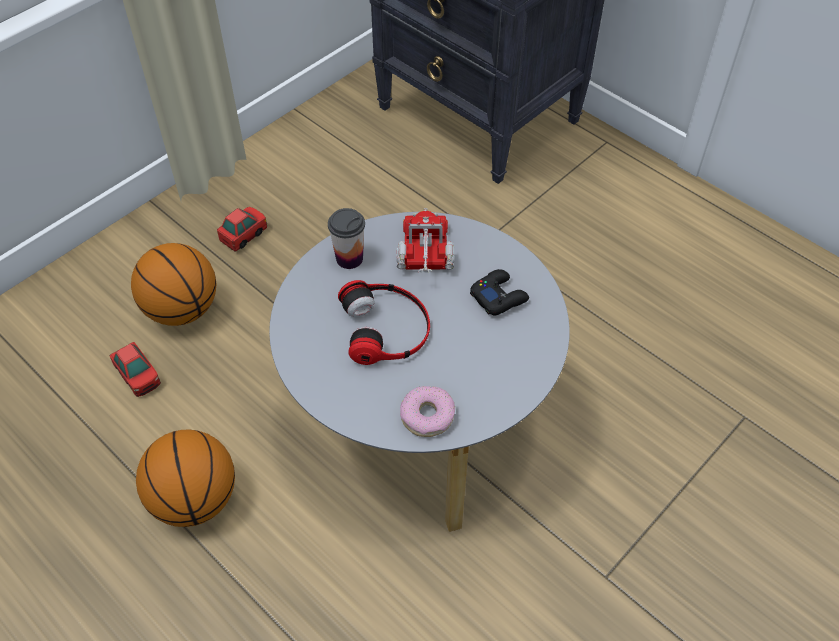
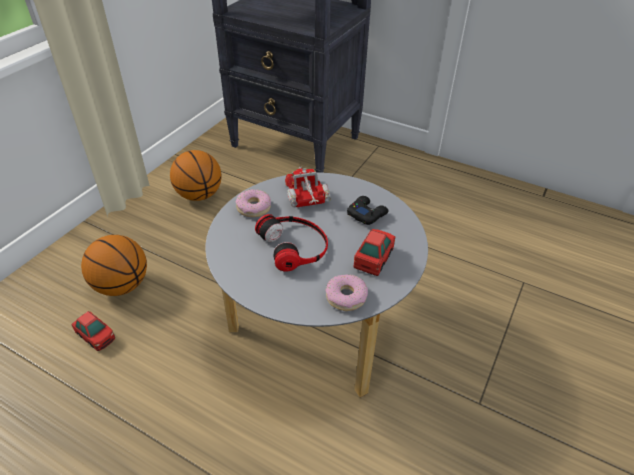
camera: 15 degrees left, 10 degrees down
(195, 499) = (160, 416): basketball -> basketball (199, 195)
(244, 235) = (158, 231): toy car -> toy car (374, 258)
(349, 258) = (253, 208): cup -> donut

